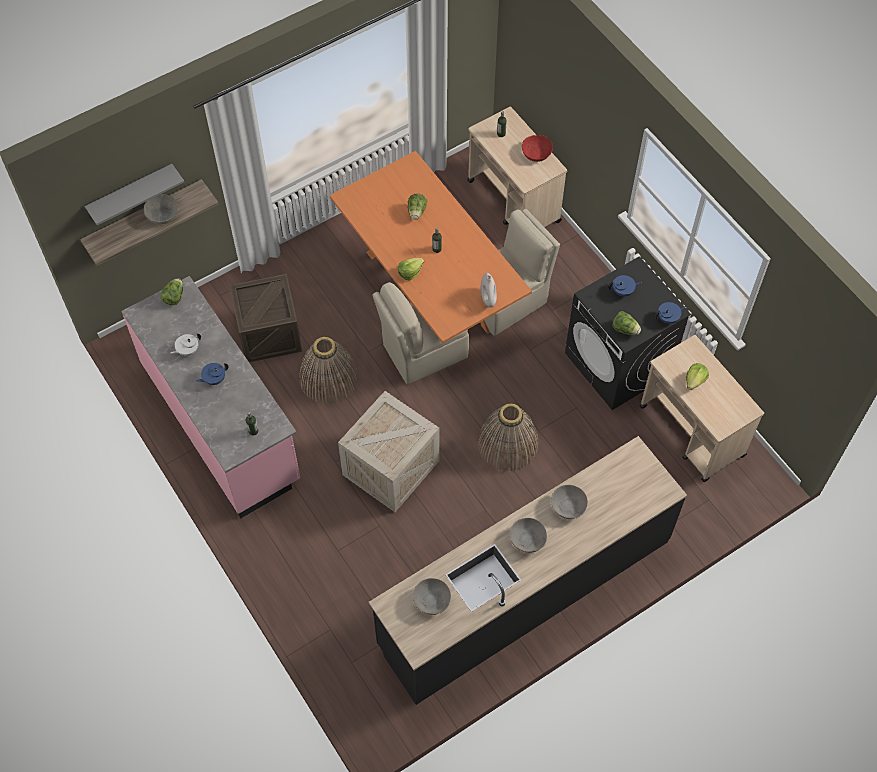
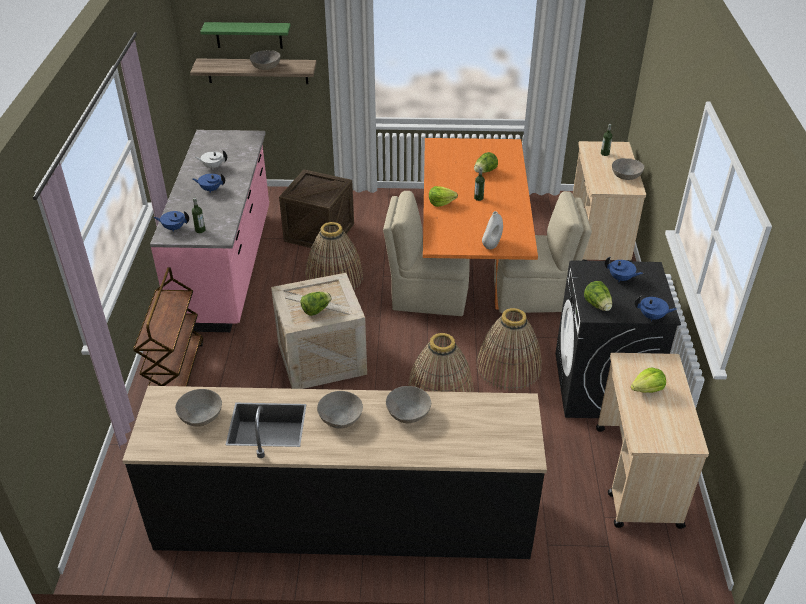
camera: 35 degrees right, 20 degrees down
(131, 193) = (249, 35): grey shelf -> green shelf
(174, 297) = (240, 136): lettuce -> lettuce (316, 310)
(228, 442) = (174, 228): none -> blue teapot
(285, 554) = (175, 372): none -> brown cart
(536, 153) = (626, 175): red bowl -> grey bowl
(540, 387) = (508, 367): none -> basket

